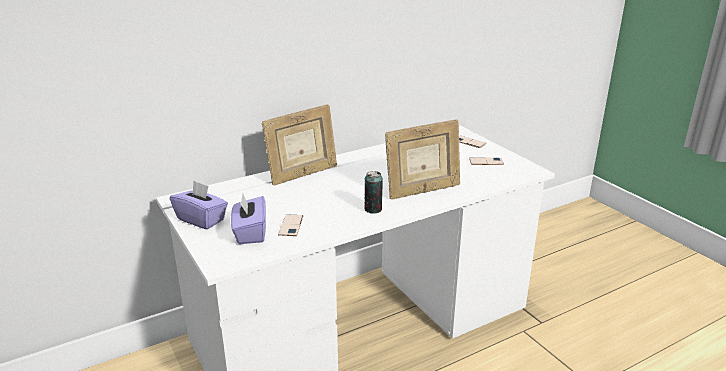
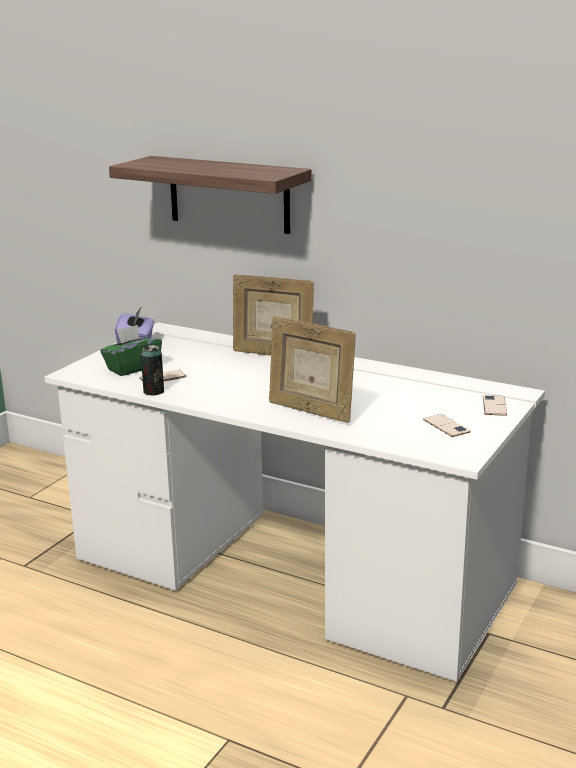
camera: 60 degrees right, 5 degrees down
(220, 54) = (229, 194): none -> shelf
(250, 233) = (132, 368): purple tissue box -> green tissue box
(373, 209) = (236, 400): can -> can (153, 392)

